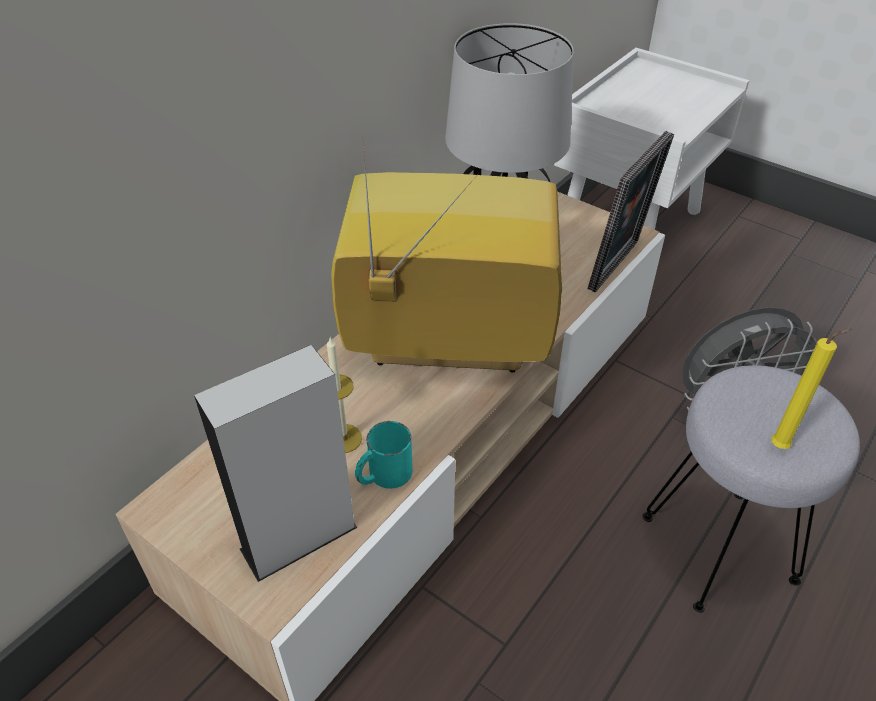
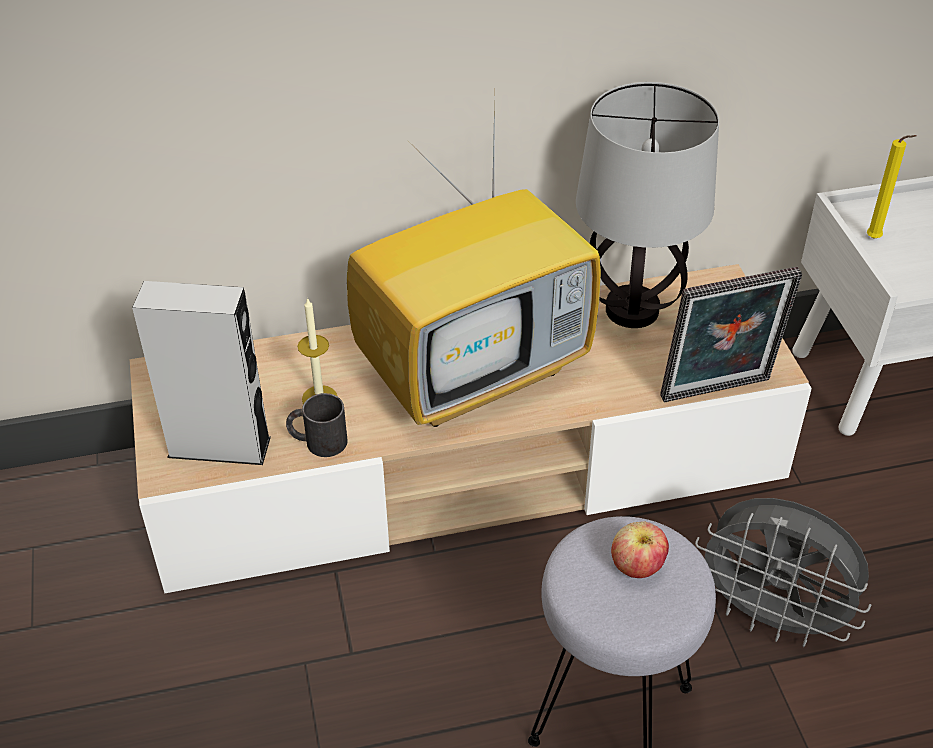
camera: 40 degrees right, 0 degrees up
(383, 475) = (318, 441): turquoise mug -> black mug
(443, 343) = (476, 370): television -> television turned 105 degrees clockwise
(773, 406) = (637, 567): none -> apple
(782, 446) = (599, 598): yellow candle -> yellow candle (875, 239)

